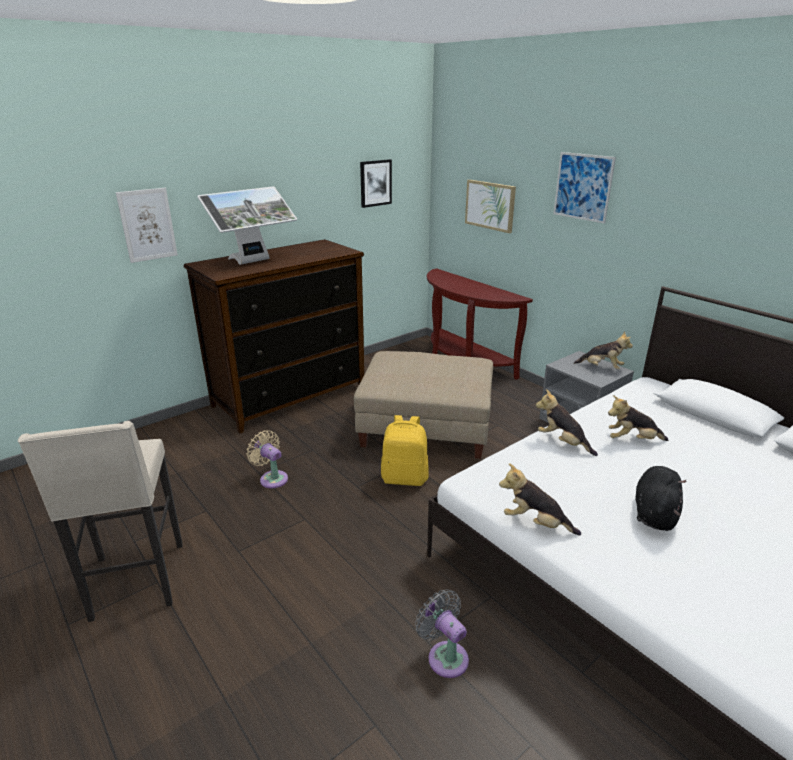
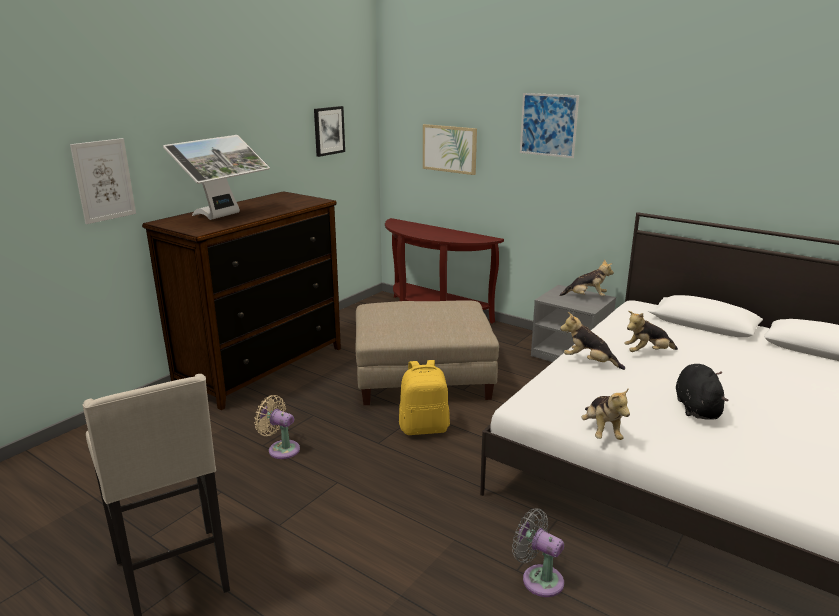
camera: 15 degrees left, 5 degrees down
(535, 523) = (601, 431): plush toy -> plush toy turned 105 degrees counterclockwise

